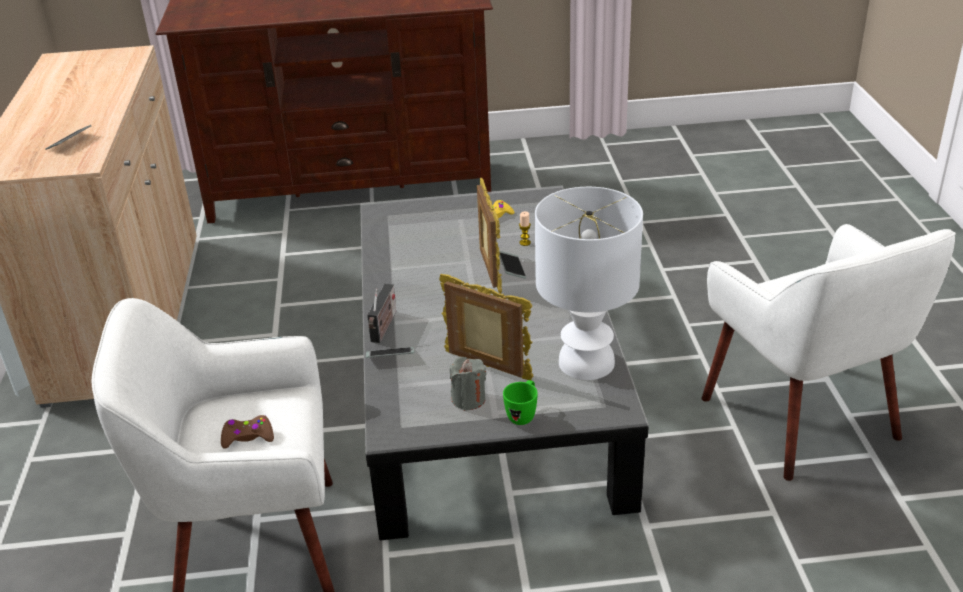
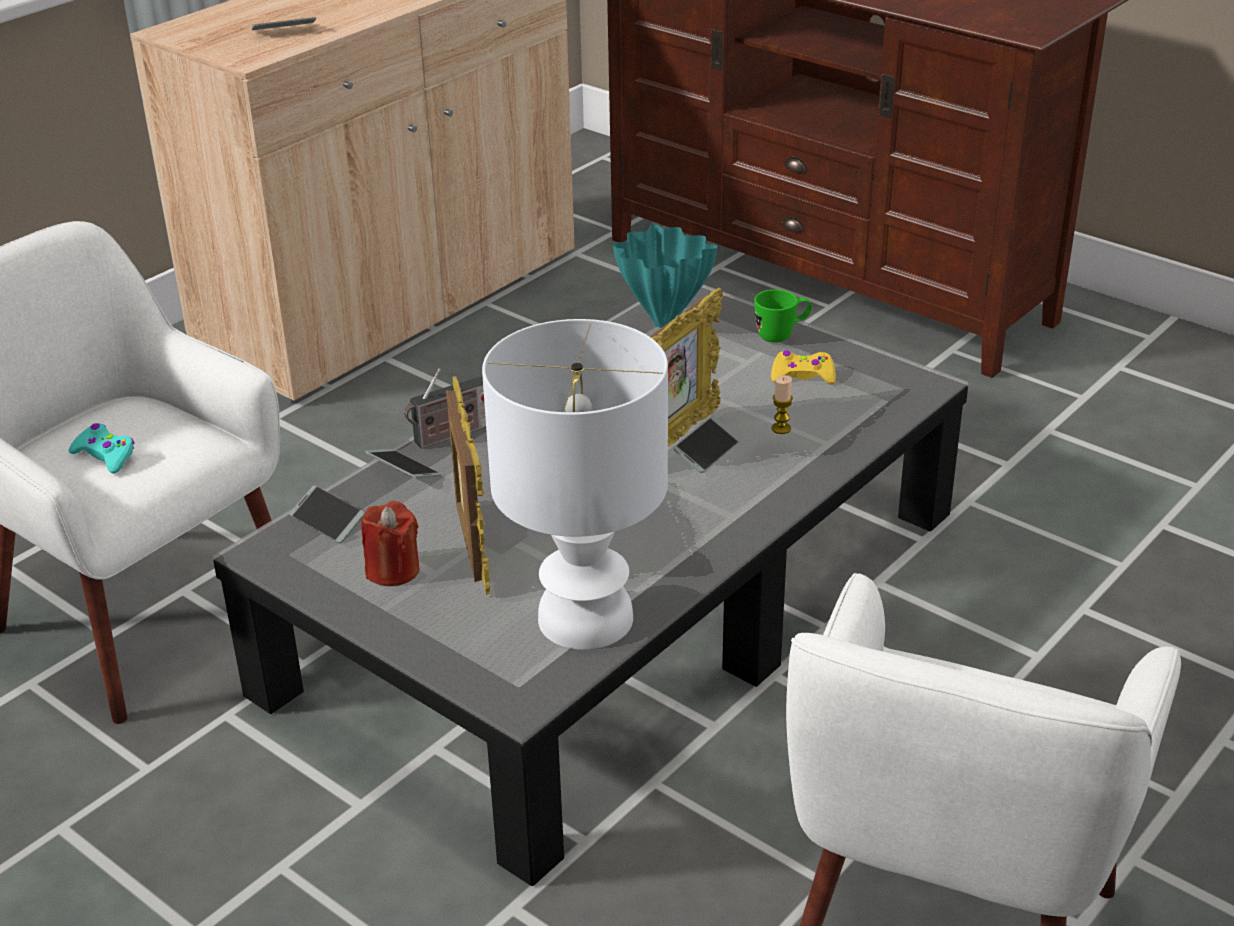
camera: 45 degrees right, 0 degrees up
(248, 437) = (105, 455): brown game controller -> turquoise game controller
(391, 227) = (662, 322): none -> turquoise vase
(396, 400) = (328, 521): none -> phone
(468, 399) = (393, 570): grey candle -> red candle
(523, 415) = (413, 628): green mug -> green mug (782, 336)

